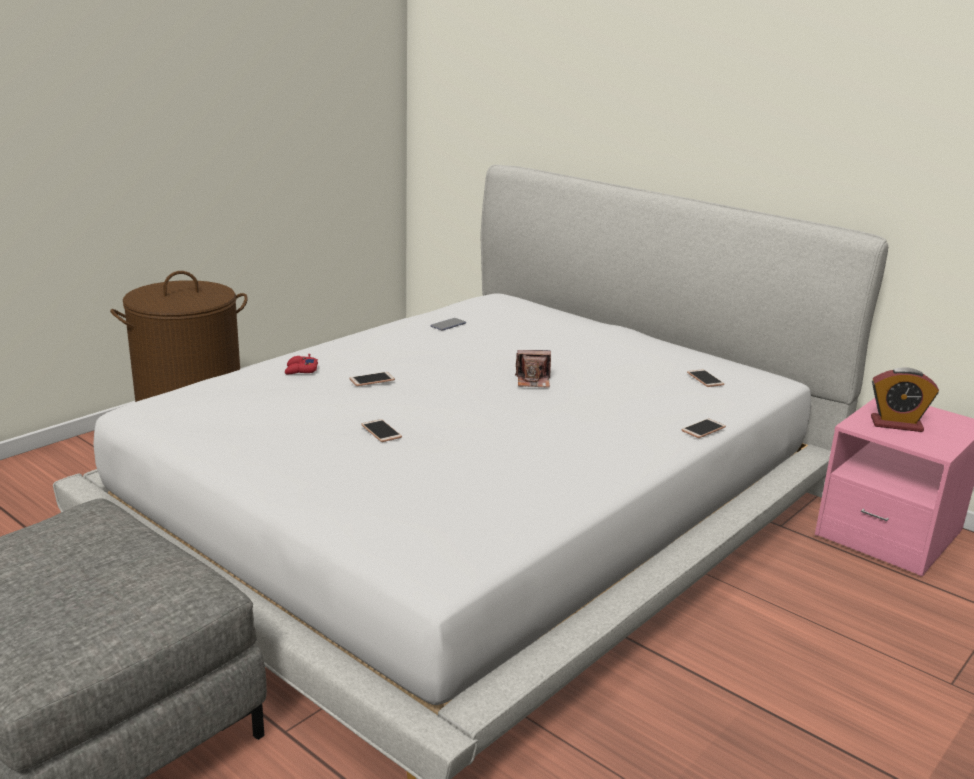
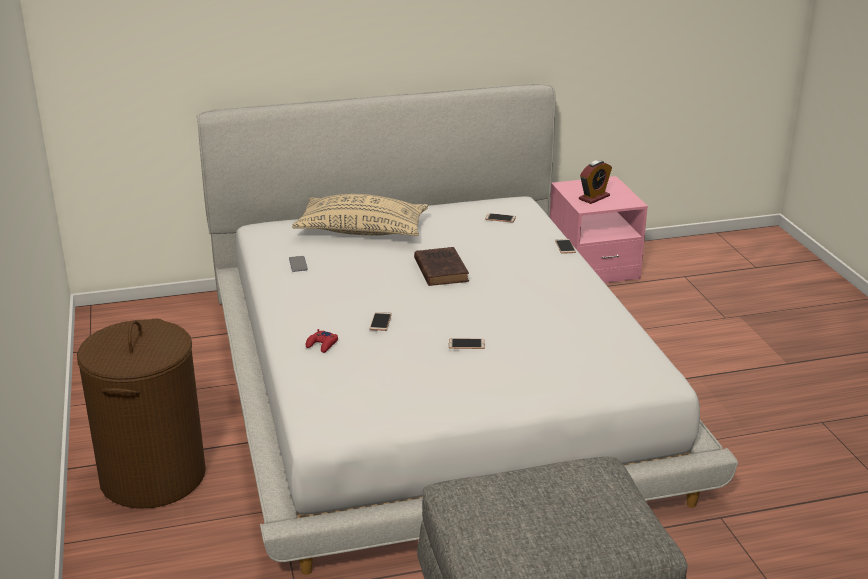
camera: 55 degrees left, 5 degrees up
(533, 381) = (440, 269): camera -> brown book
(560, 331) = (362, 231): none -> beige pillow

